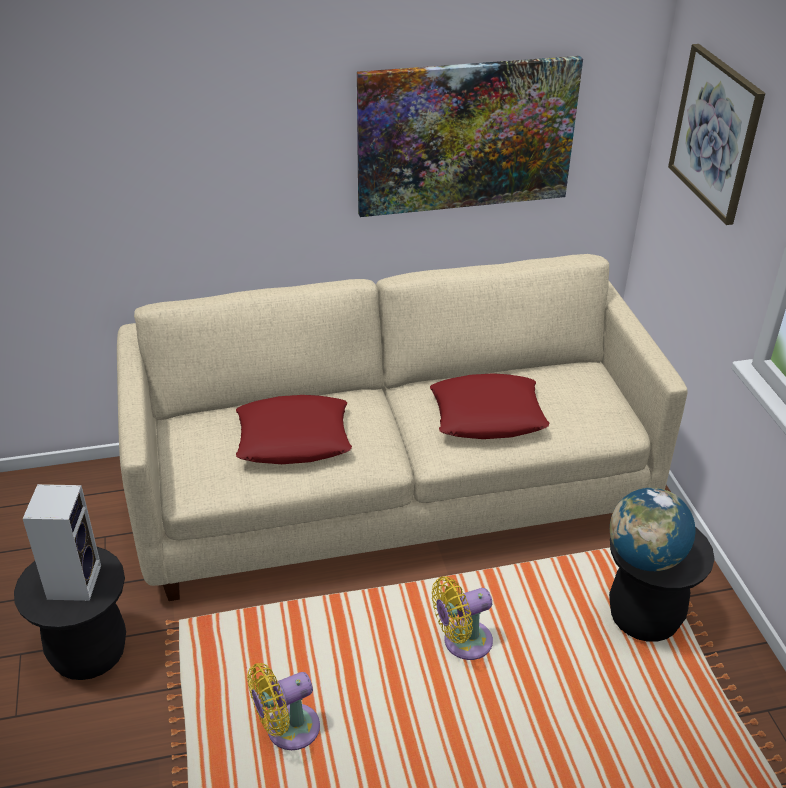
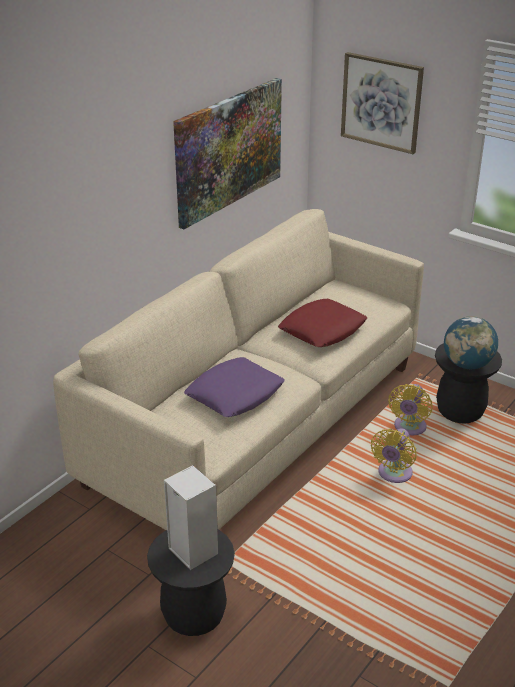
camera: 40 degrees left, 5 degrees down
(287, 730) = (363, 572): yellow fan -> yellow fan (409, 428)
(294, 438) = (235, 394): red pillow -> purple pillow

